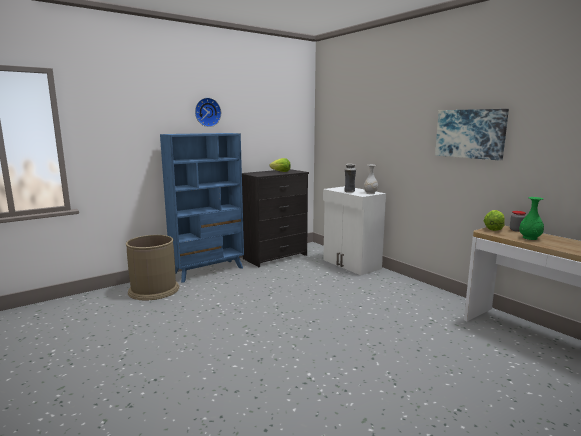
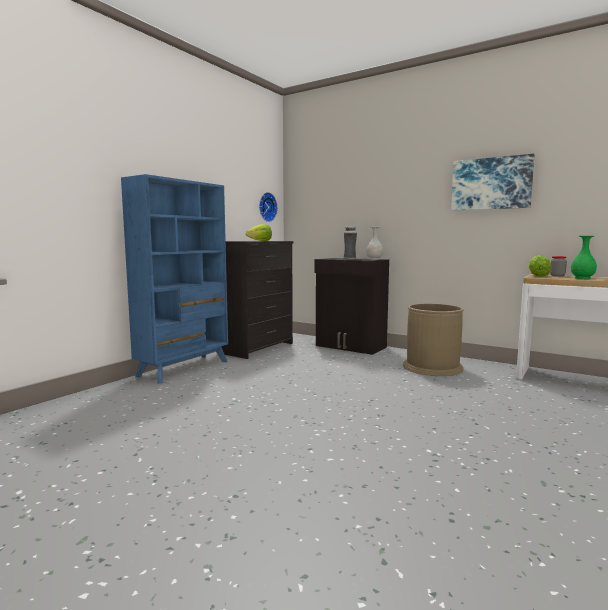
camera: 20 degrees left, 5 degrees down
(154, 290) = (125, 396): brown trash can -> brown trash can (432, 367)
(207, 112) = (175, 158): wall clock -> wall clock (266, 207)
(351, 264) = (350, 346): white cabinet -> black cabinet

